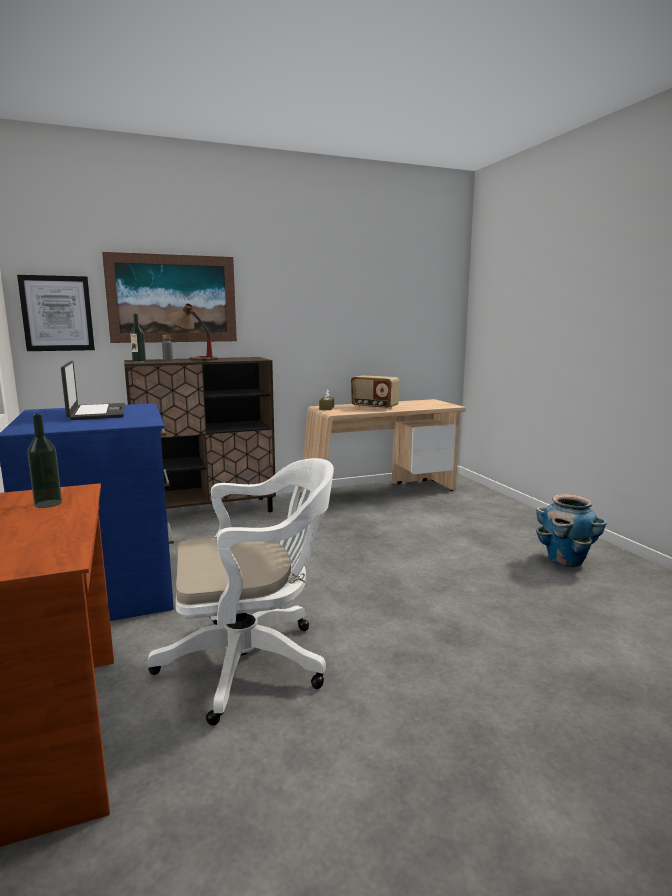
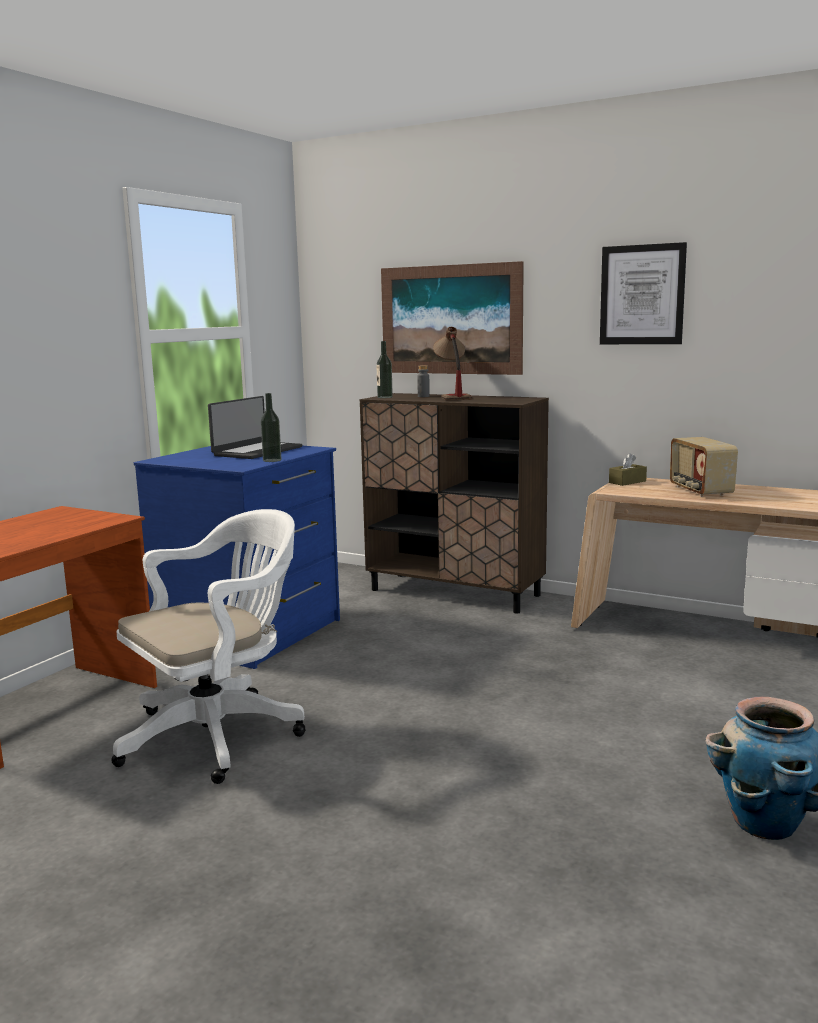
camera: 50 degrees right, 0 degrees up
(48, 504) = (77, 523): bottle -> bottle (272, 460)
(57, 313) = (340, 339): picture -> picture (642, 295)
(252, 662) = (219, 734): white office chair -> white office chair turned 75 degrees counterclockwise

